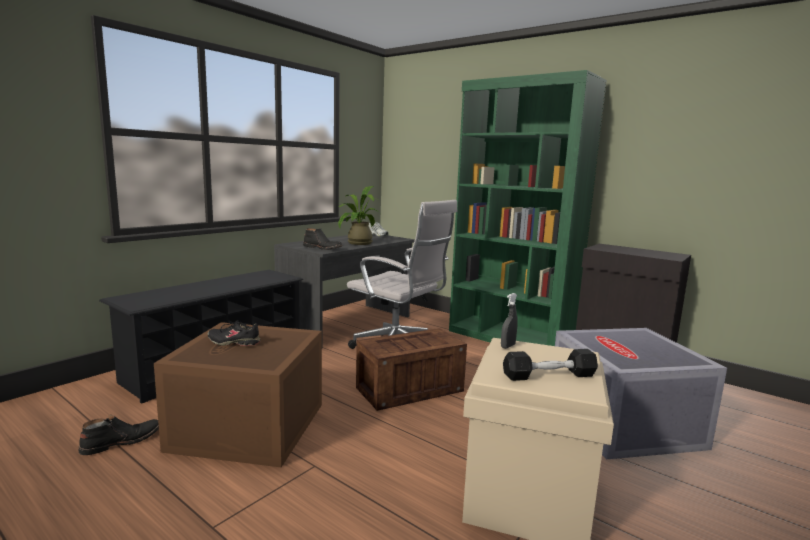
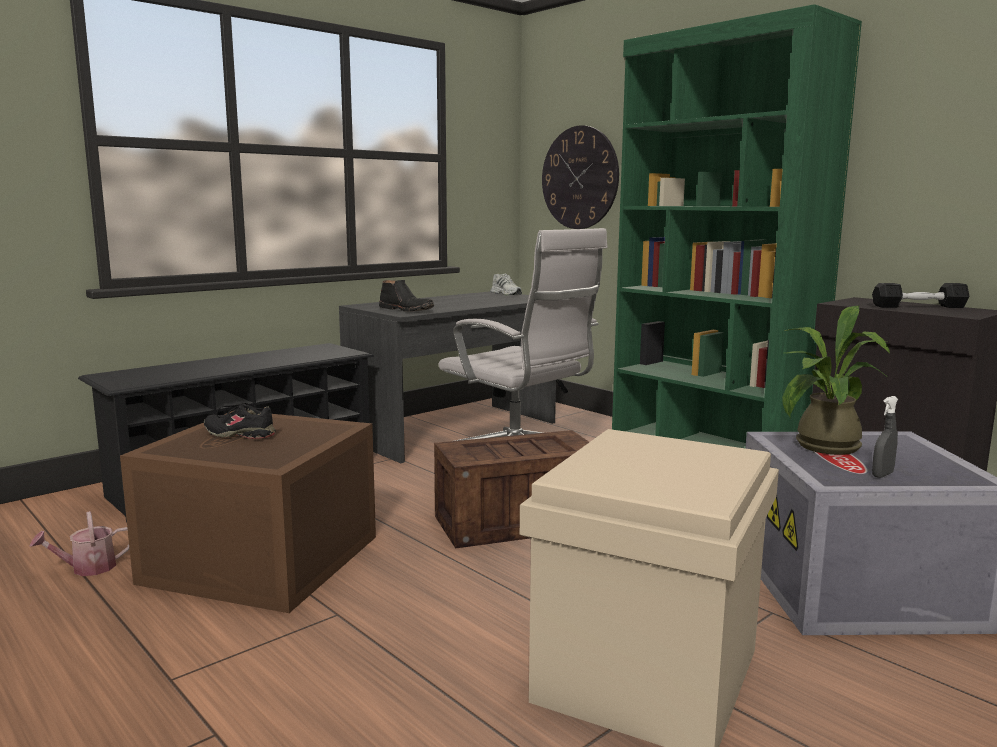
camera: 10 degrees right, 0 degrees up
(121, 441) = (87, 568): black boot -> watering can
(357, 243) = (464, 304): potted plant -> potted plant (822, 448)
(423, 162) = (579, 178): none -> wall clock
(508, 346) = (622, 440): grey spray bottle -> grey spray bottle (882, 475)
(549, 375) = (661, 478): black dumbbell -> black dumbbell (919, 307)

